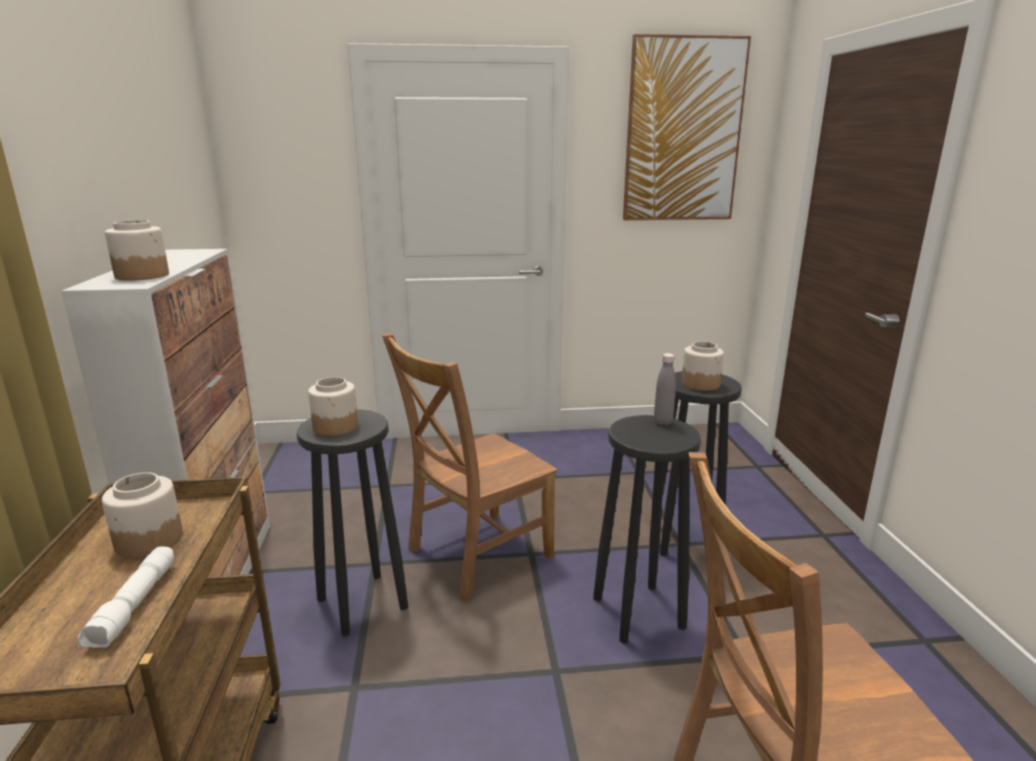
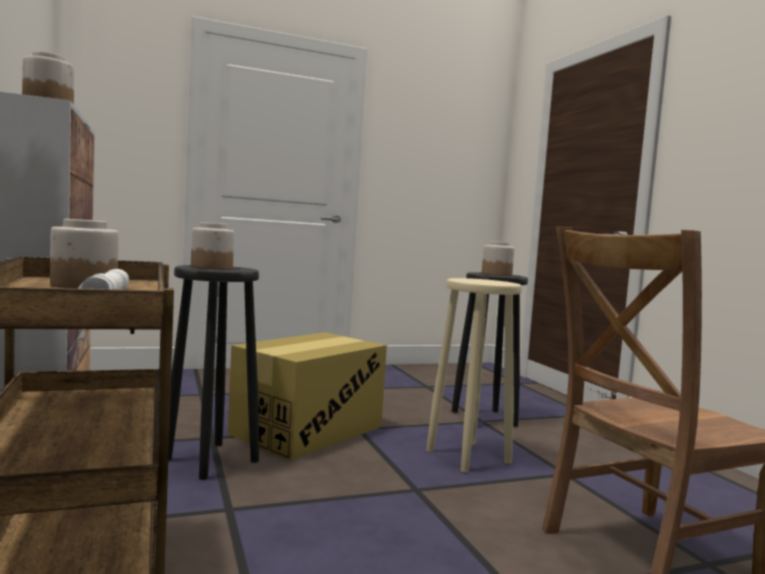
camera: 15 degrees left, 15 degrees down
(474, 555) = (307, 430): brown chair -> cardboard box
(639, 612) = (469, 456): black stool -> beige stool
(663, 422) = (486, 279): grey bottle -> none
(683, 131) = (447, 123): picture -> none

